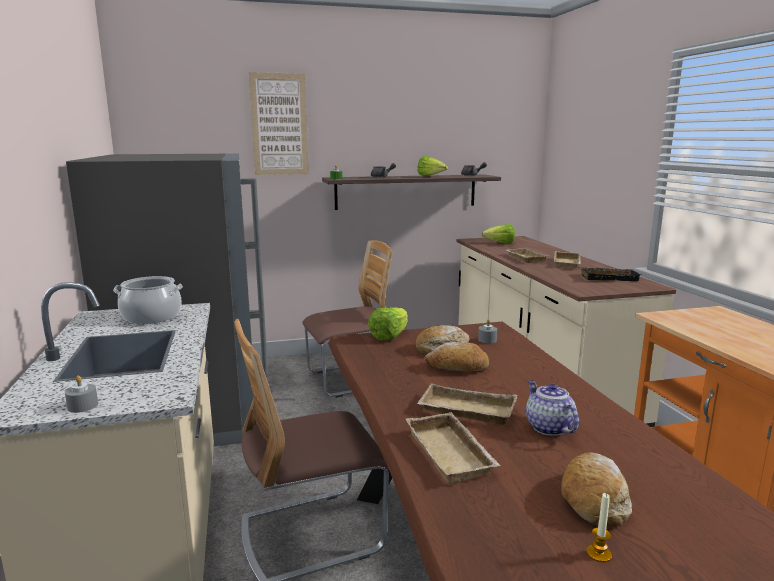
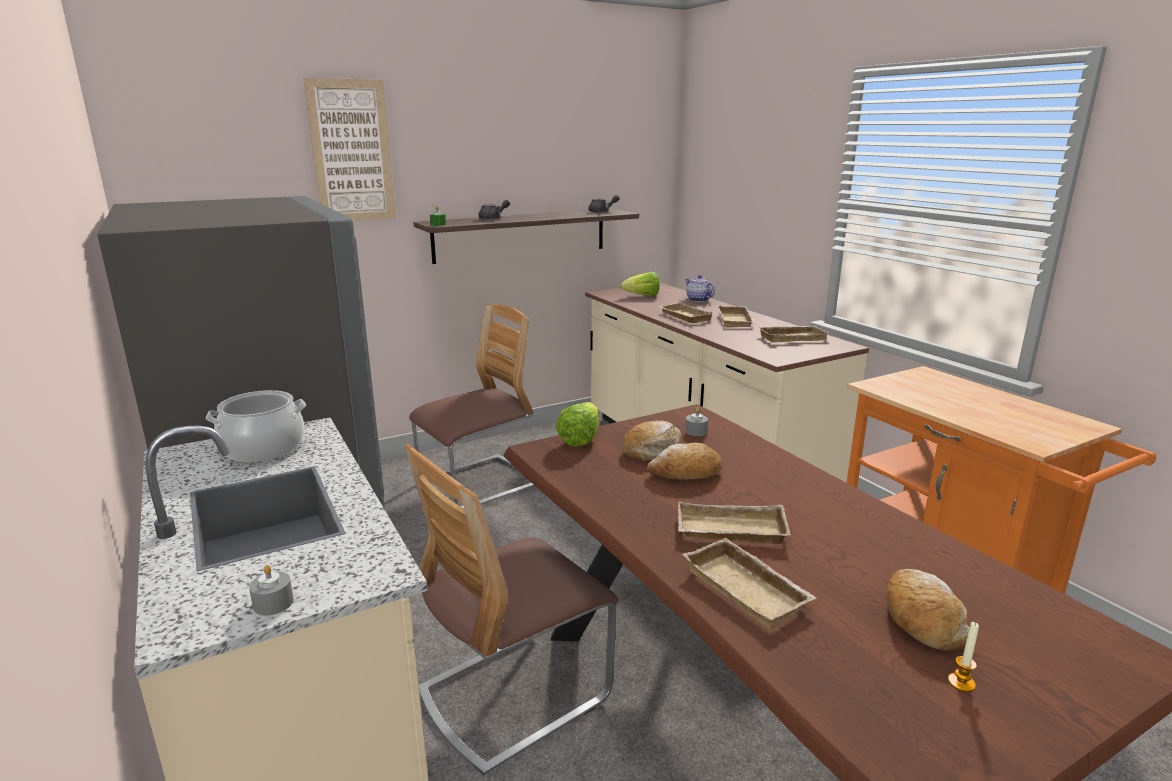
camera: 15 degrees left, 5 degrees up
(431, 176) = (554, 216): lettuce -> none
(548, 427) = (827, 539): teapot -> teapot (697, 300)
(608, 277) = (792, 337): black tray -> beige tray

